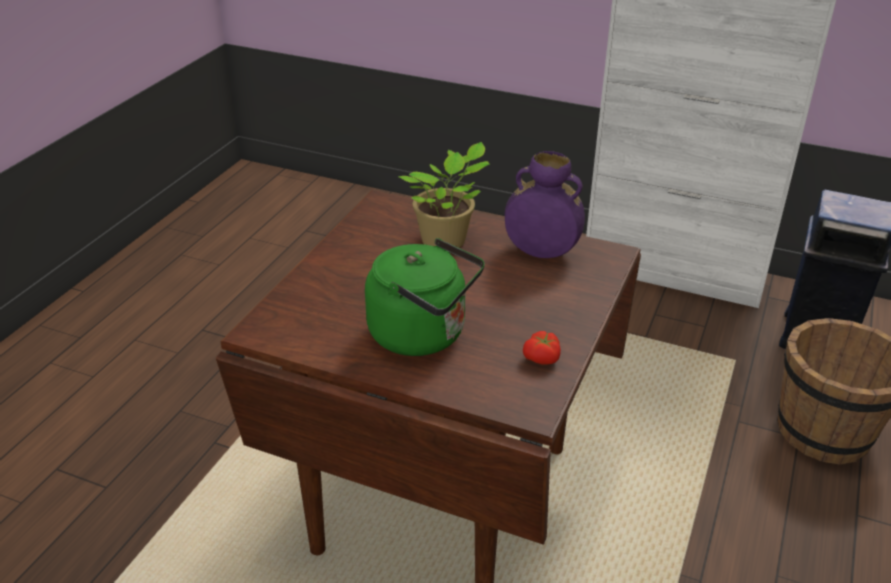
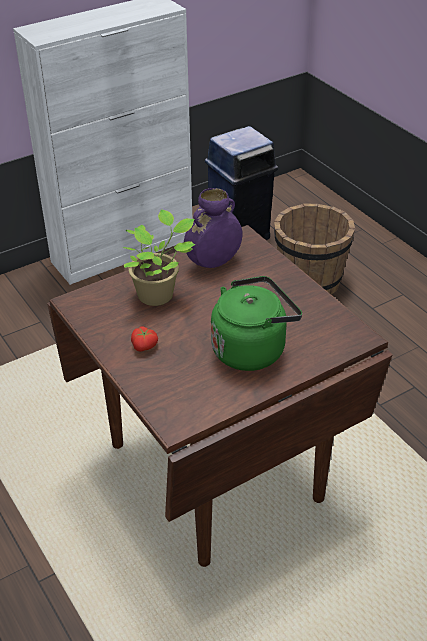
camera: 55 degrees left, 5 degrees up
(542, 359) = (319, 312): tomato -> tomato (145, 346)

